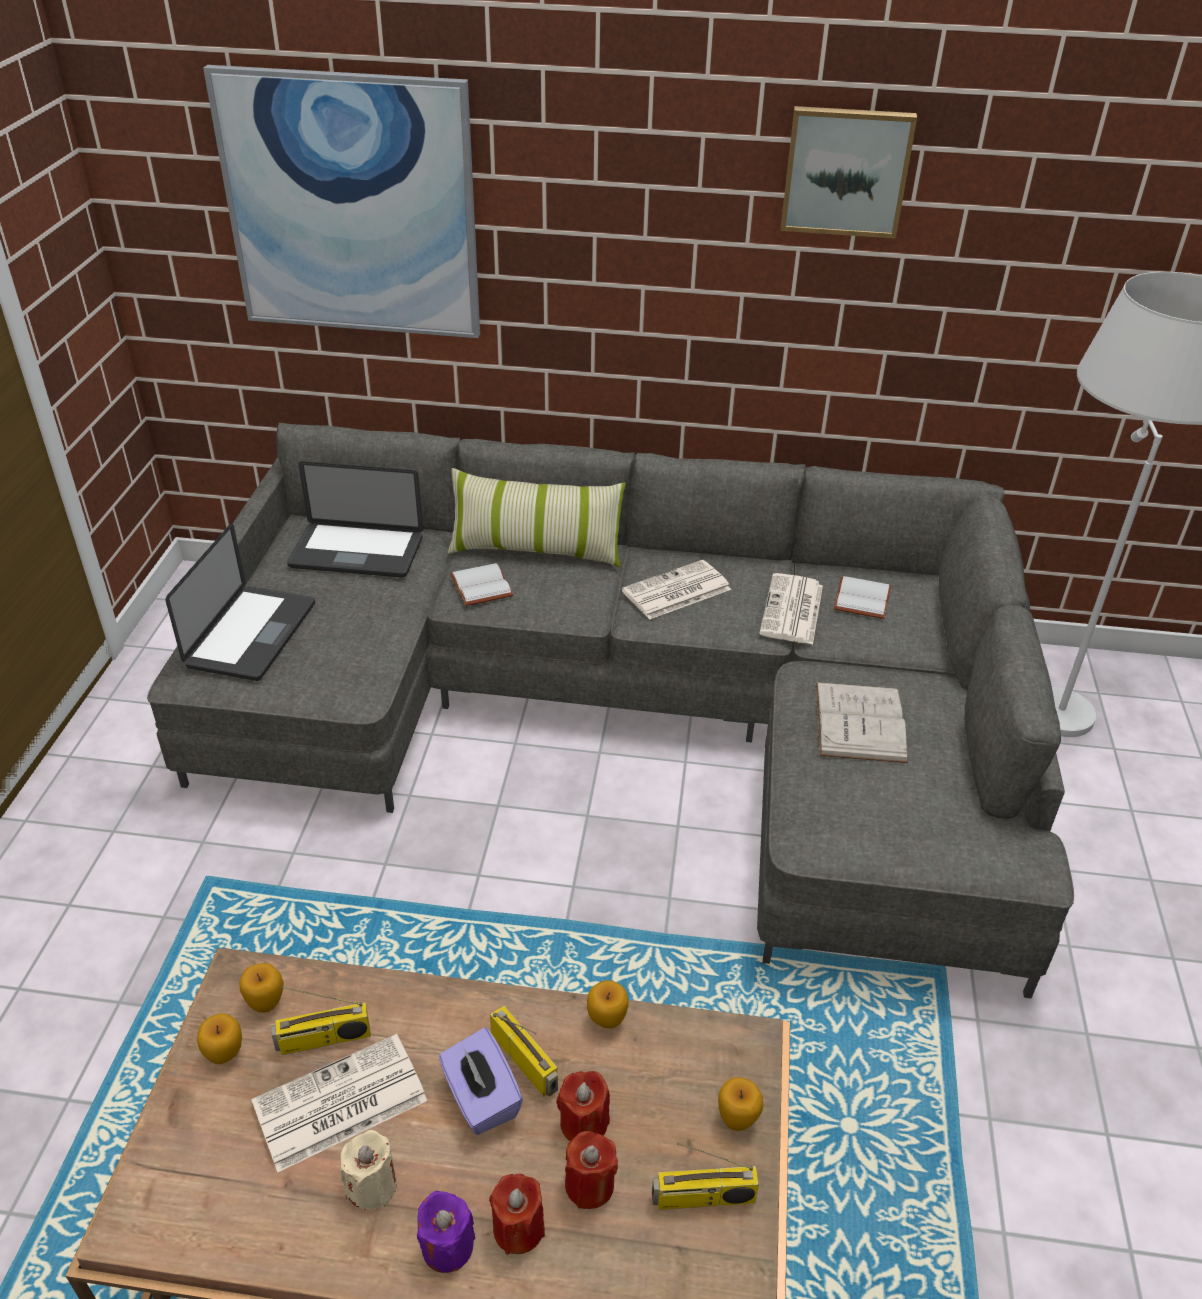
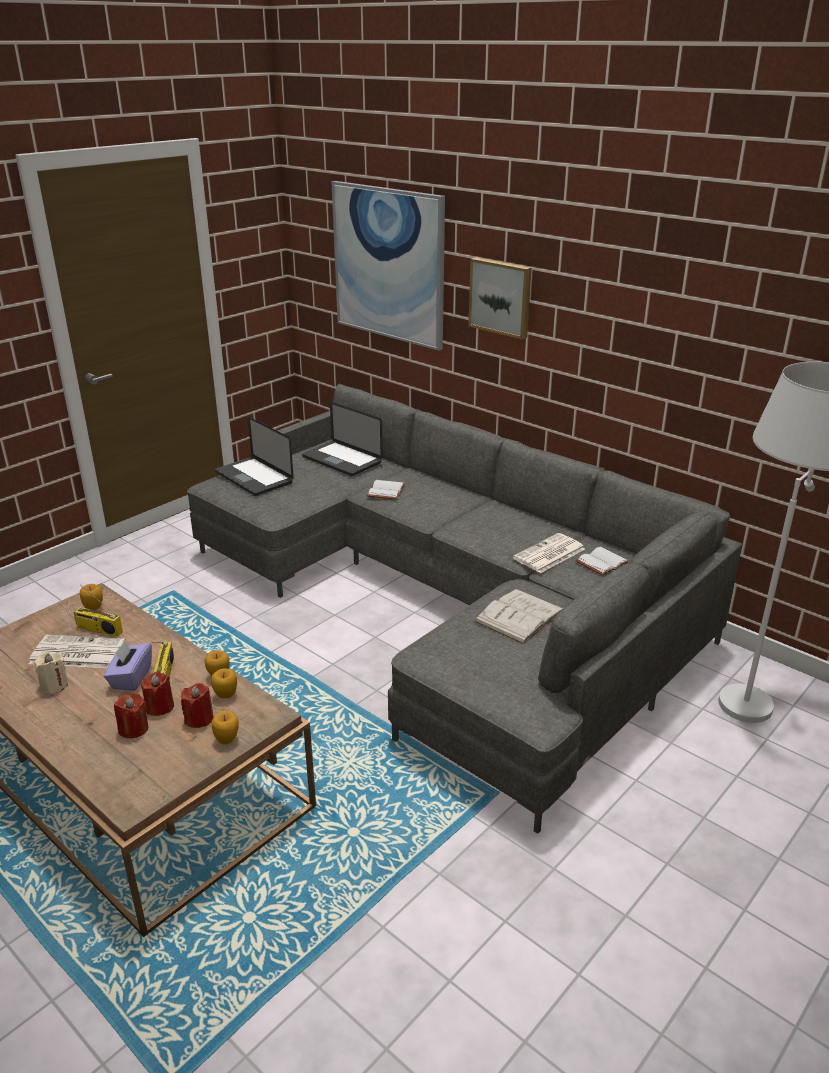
camera: 35 degrees right, 10 degrees down
(225, 1054) = (58, 618): apple -> apple (226, 695)
(252, 635) = (254, 477): laptop -> laptop turned 90 degrees clockwise
(447, 1246) = (54, 719): purple candle -> none
(518, 1228) = (87, 728): red candle -> red candle (199, 719)
(536, 549) = (435, 484): pillow -> none
(675, 591) = (489, 524): newspaper -> none
(703, 1199) = (173, 759): radio -> none
(846, 171) = (639, 269): picture -> picture (501, 297)

